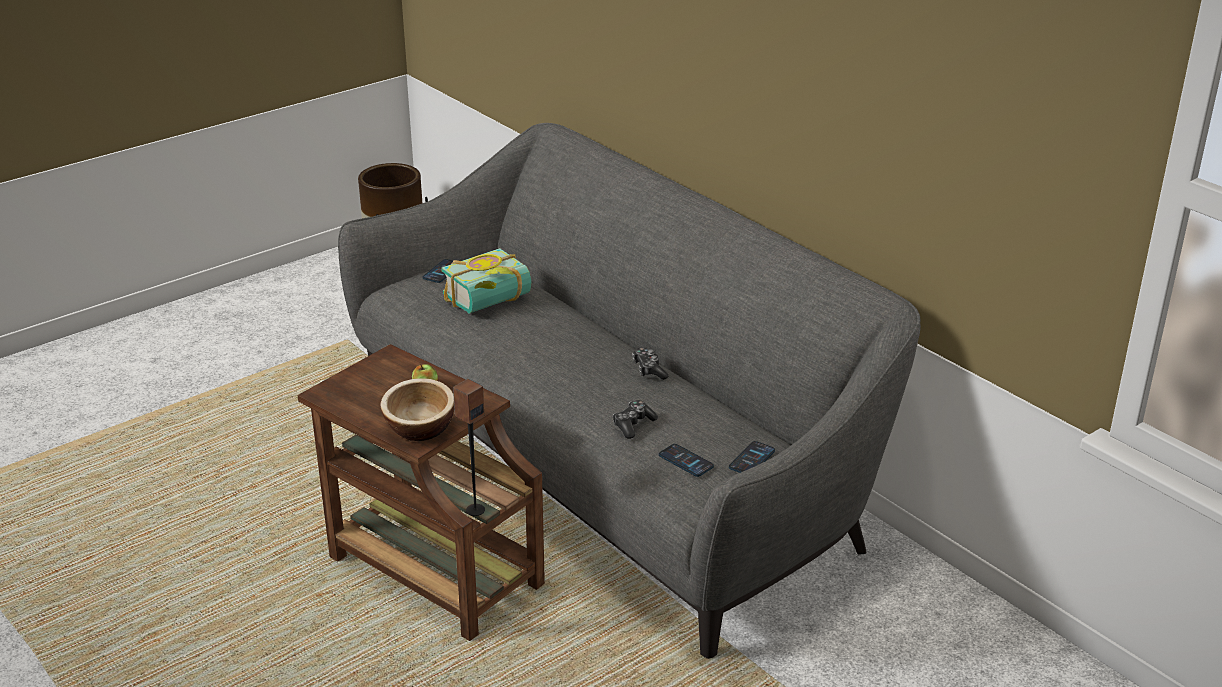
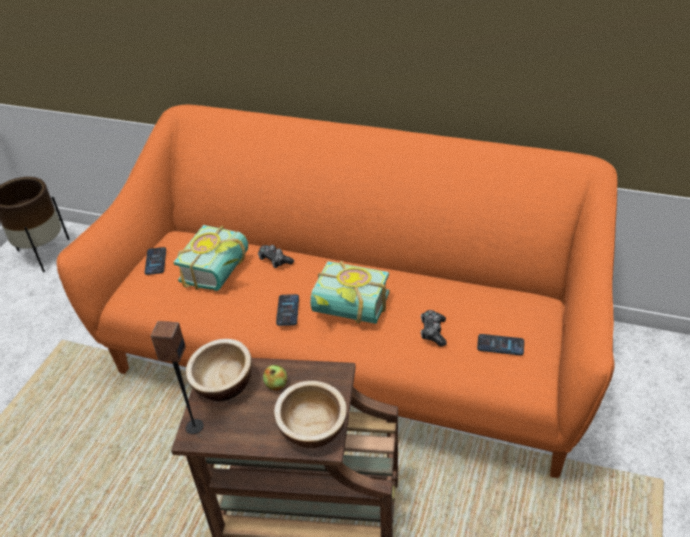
camera: 30 degrees left, 10 degrees up
(384, 369) = (223, 384): none -> bowl
(475, 510) = (374, 468): speaker -> speaker (194, 426)
(571, 378) = (348, 312): none -> book
(611, 464) = (351, 352): grey sofa -> orange sofa
(649, 370) = (394, 278): game controller -> game controller (275, 260)
(752, 459) = (539, 321): phone -> phone (287, 310)

